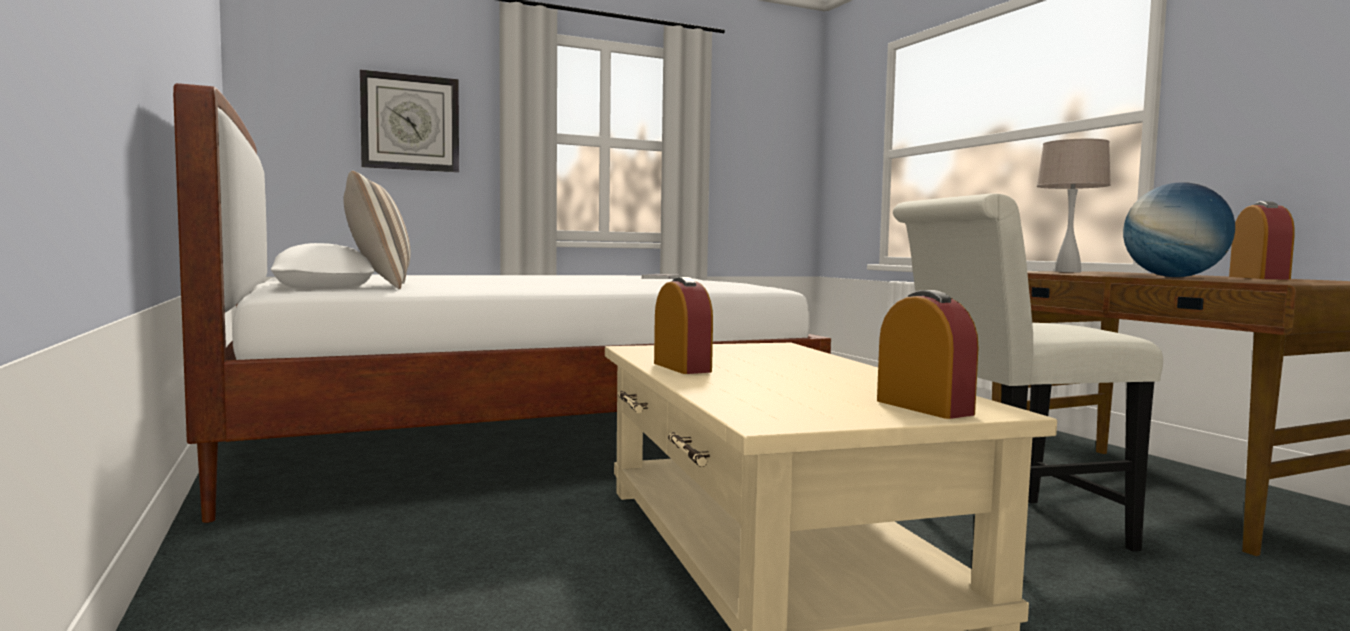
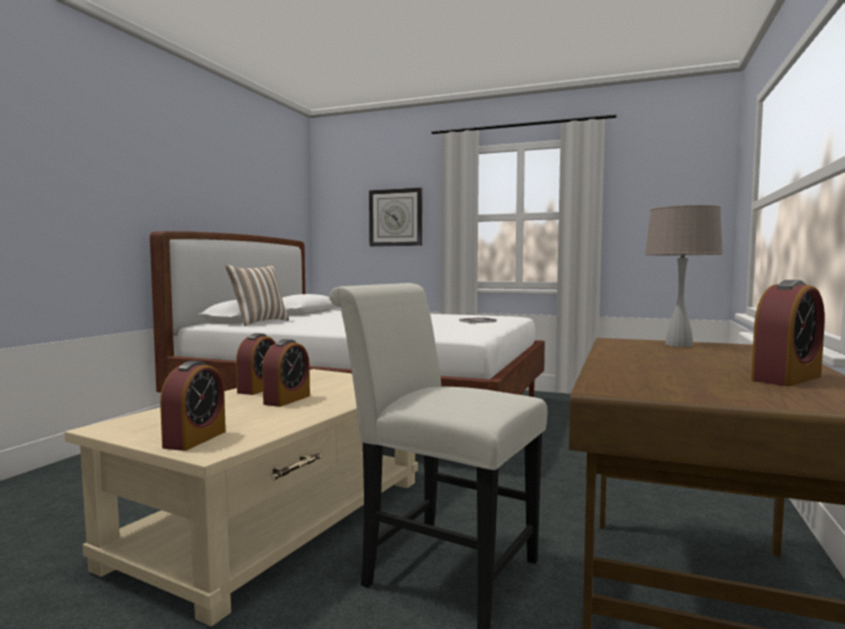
camera: 45 degrees right, 0 degrees up
(778, 370) = (287, 400): none -> alarm clock
(1173, 277) = (649, 365): globe -> none

